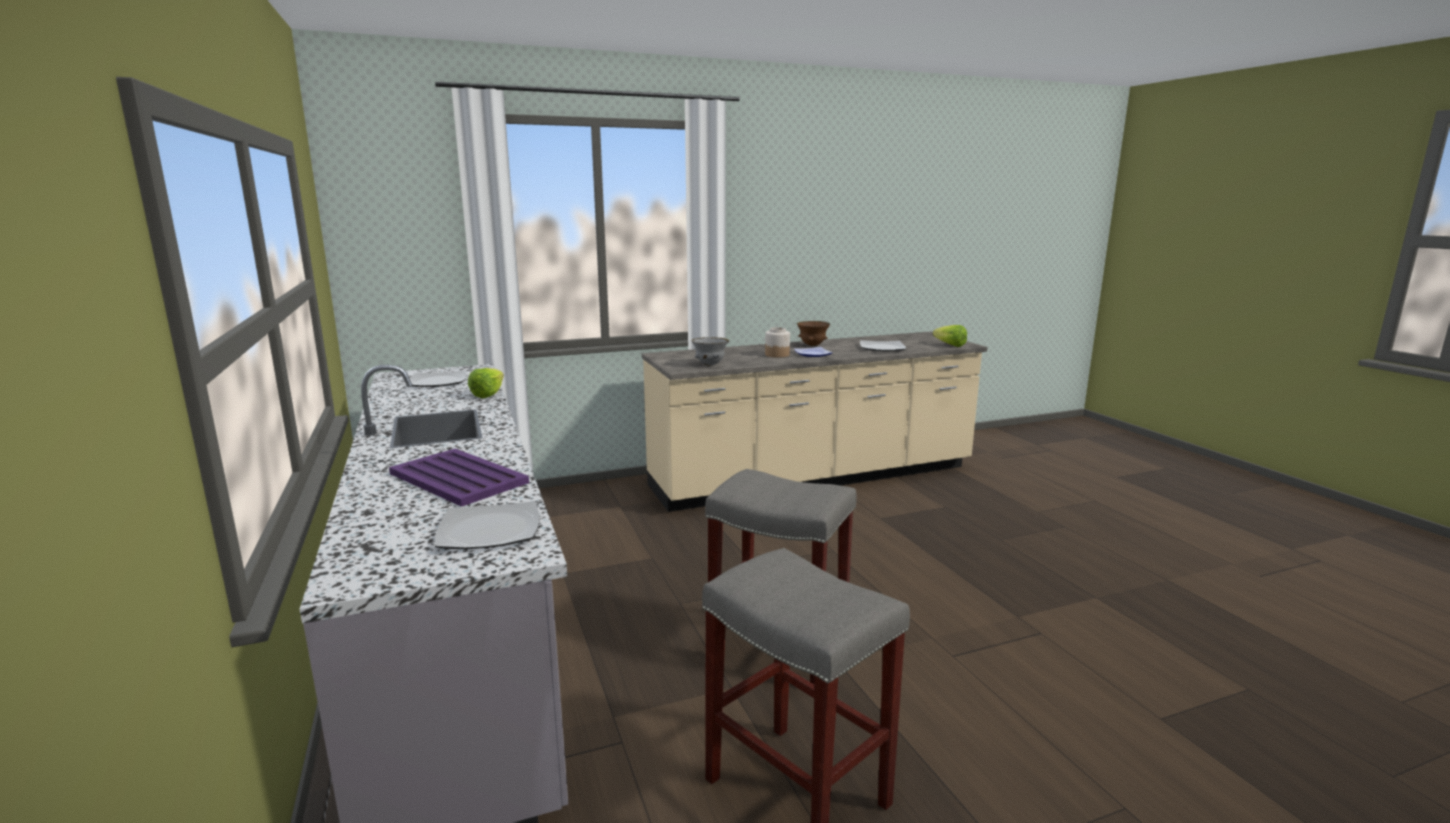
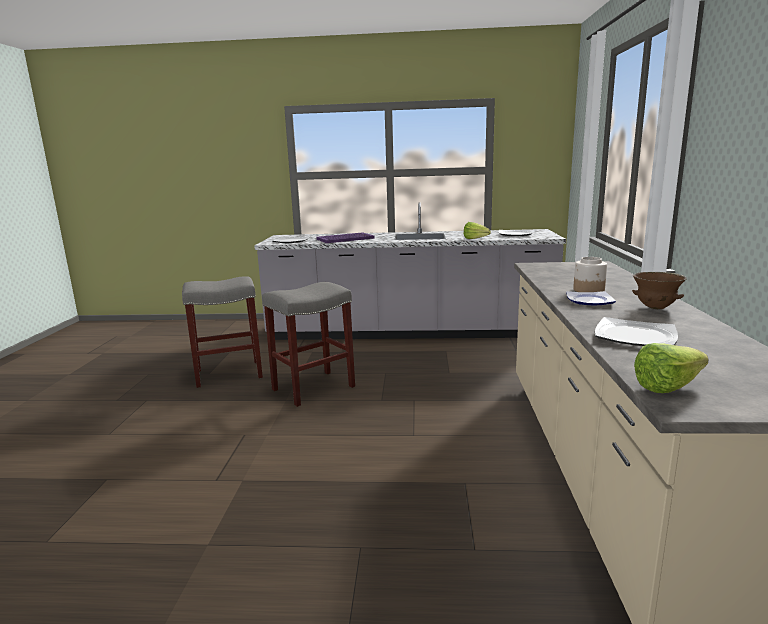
camera: 115 degrees right, 0 degrees up
(710, 365) = (544, 271): grey bowl -> none

